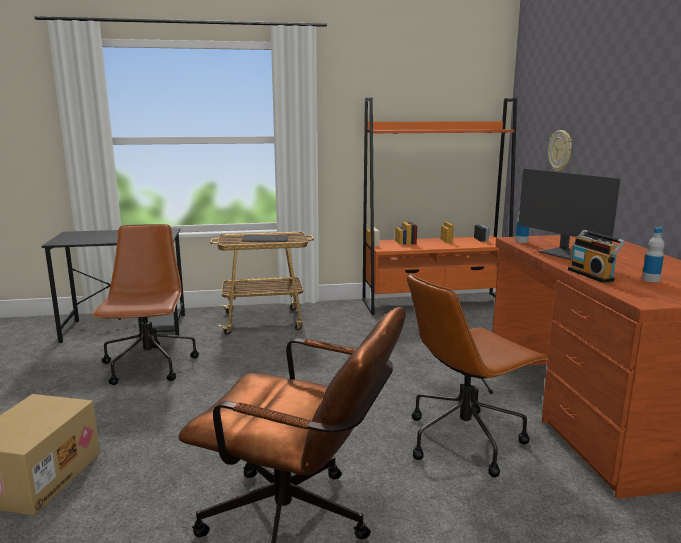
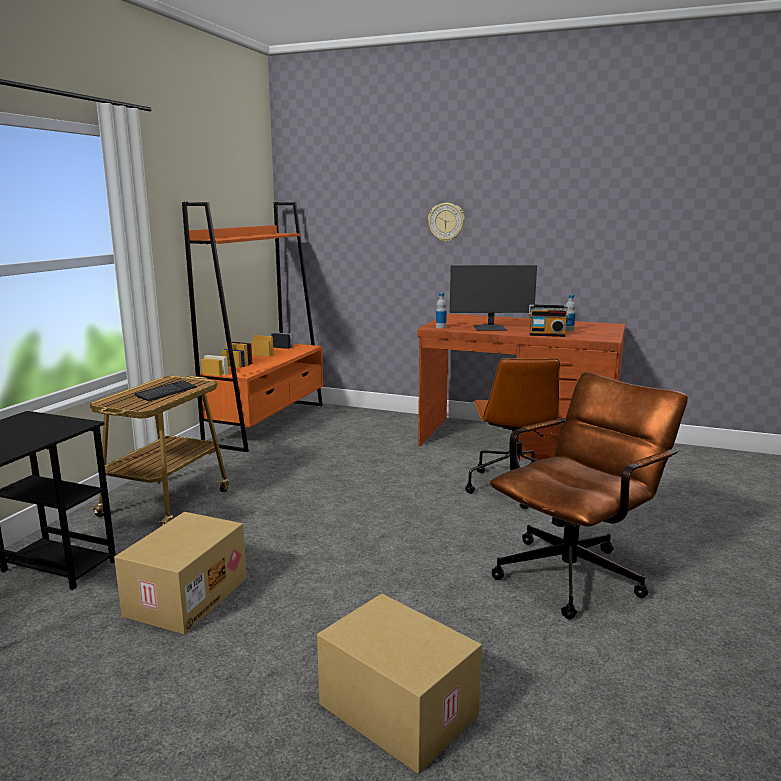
camera: 60 degrees left, 0 degrees up
(149, 366) = (186, 596): brown office chair -> cardboard box
(560, 150) = (370, 250): wall clock -> wall clock (446, 222)

